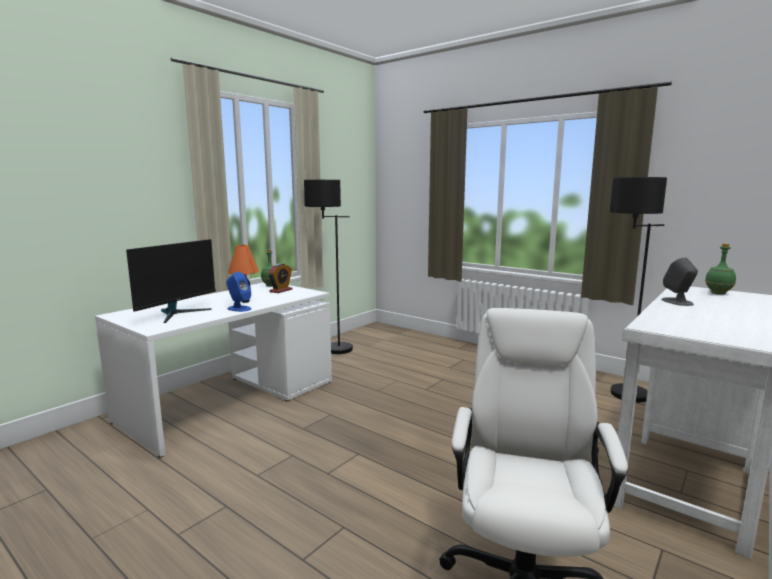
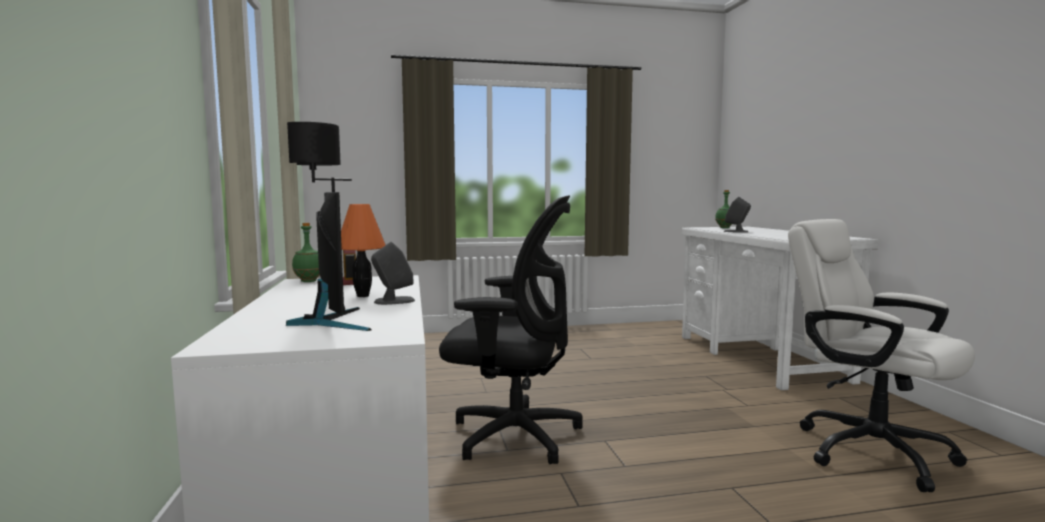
camera: 50 degrees left, 5 degrees down
(239, 309) = (394, 301): blue speaker -> grey speaker
(320, 422) = (507, 436): none -> black office chair
(620, 396) = (644, 334): black floor lamp -> none

